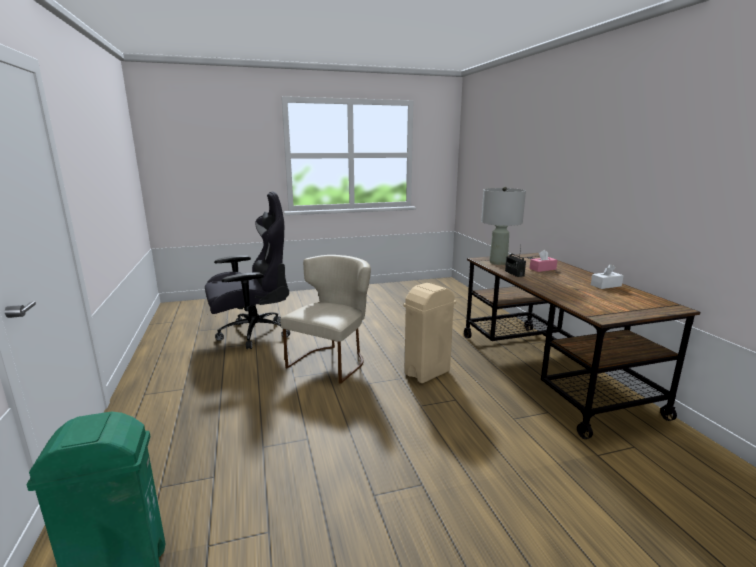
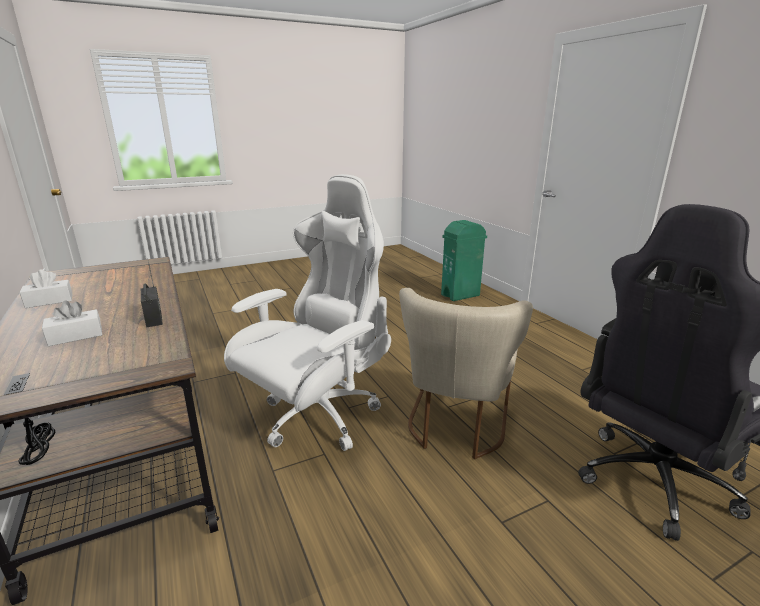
camera: 170 degrees right, 5 degrees up
(426, 372) = (315, 420): beige trash can -> white office chair
(497, 262) = (140, 354): grey table lamp -> none
(542, 269) = (75, 336): pink tissue box -> white tissue box

